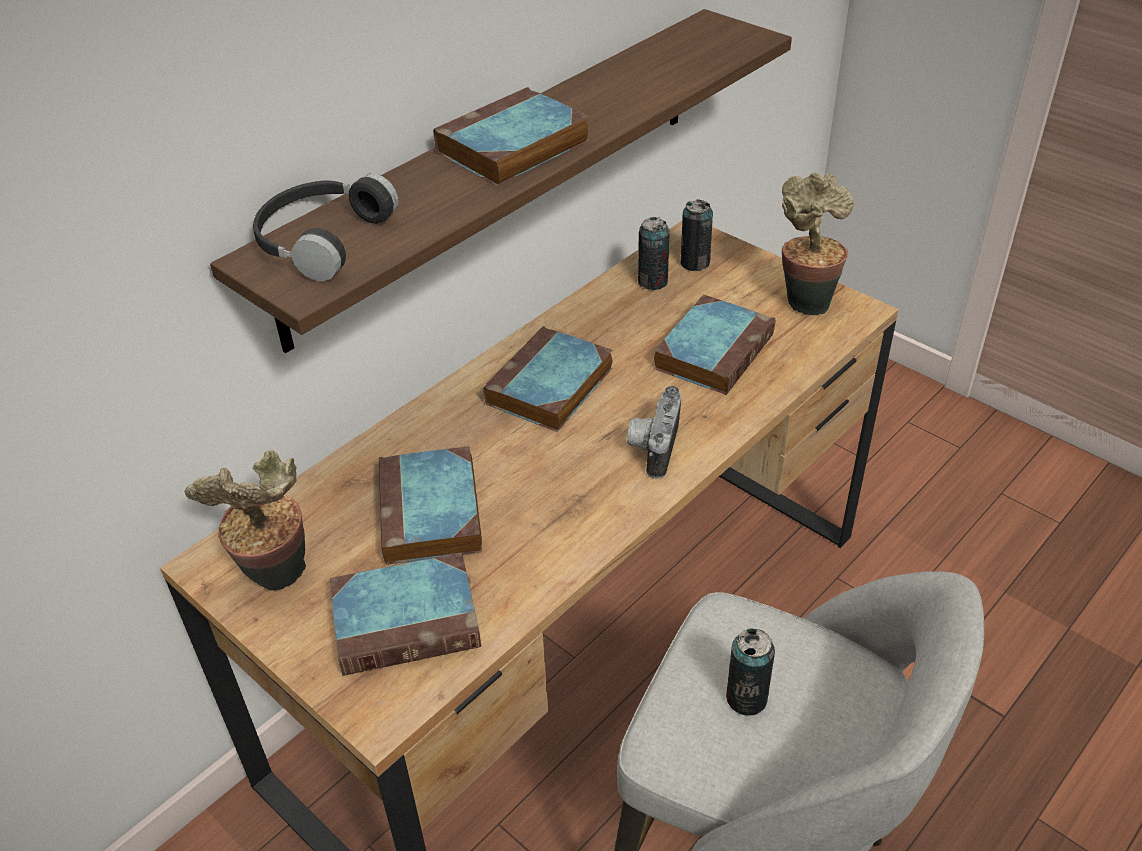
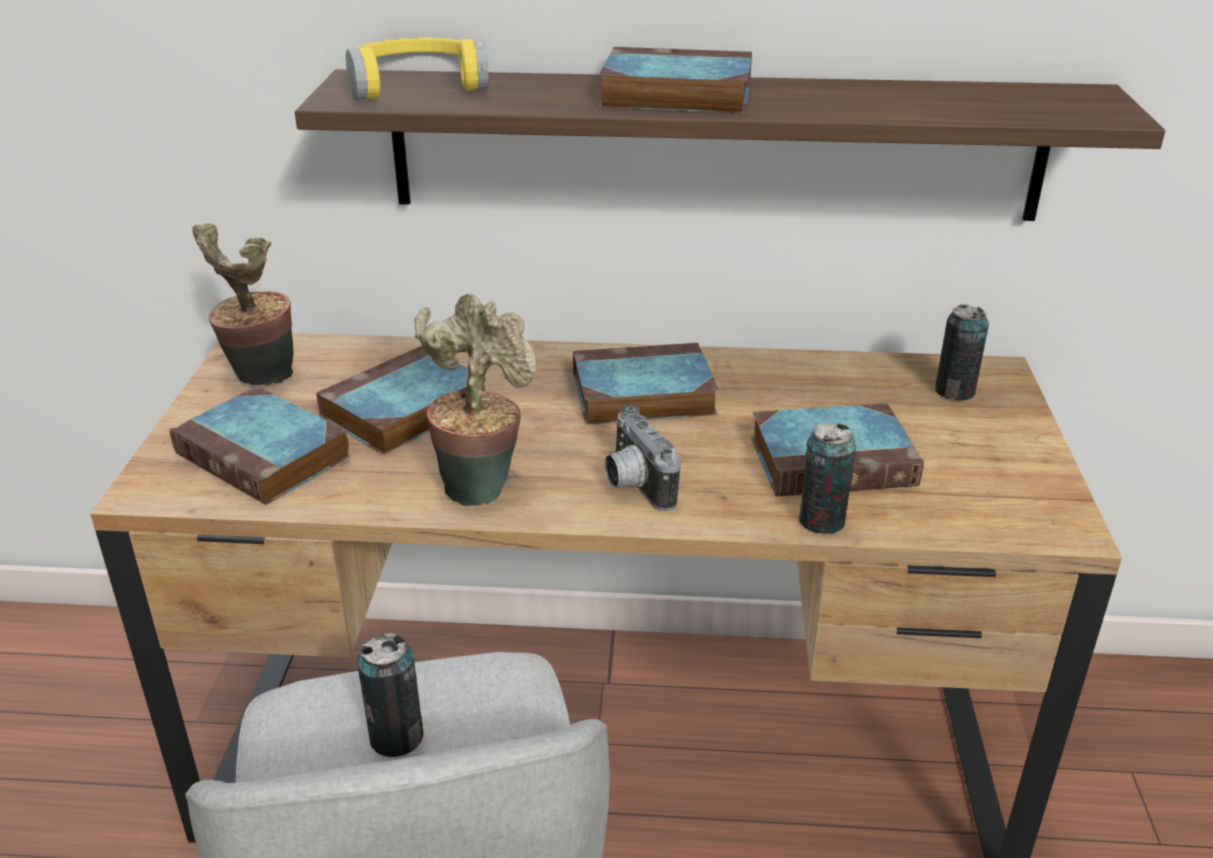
camera: 50 degrees right, 10 degrees down
(320, 240) = (415, 84): black headphones -> yellow headphones
(652, 282) = (882, 381): can -> can (821, 521)
(652, 447) = (633, 485): camera -> camera turned 90 degrees counterclockwise
(805, 300) = (1018, 483): potted plant -> potted plant (481, 483)

